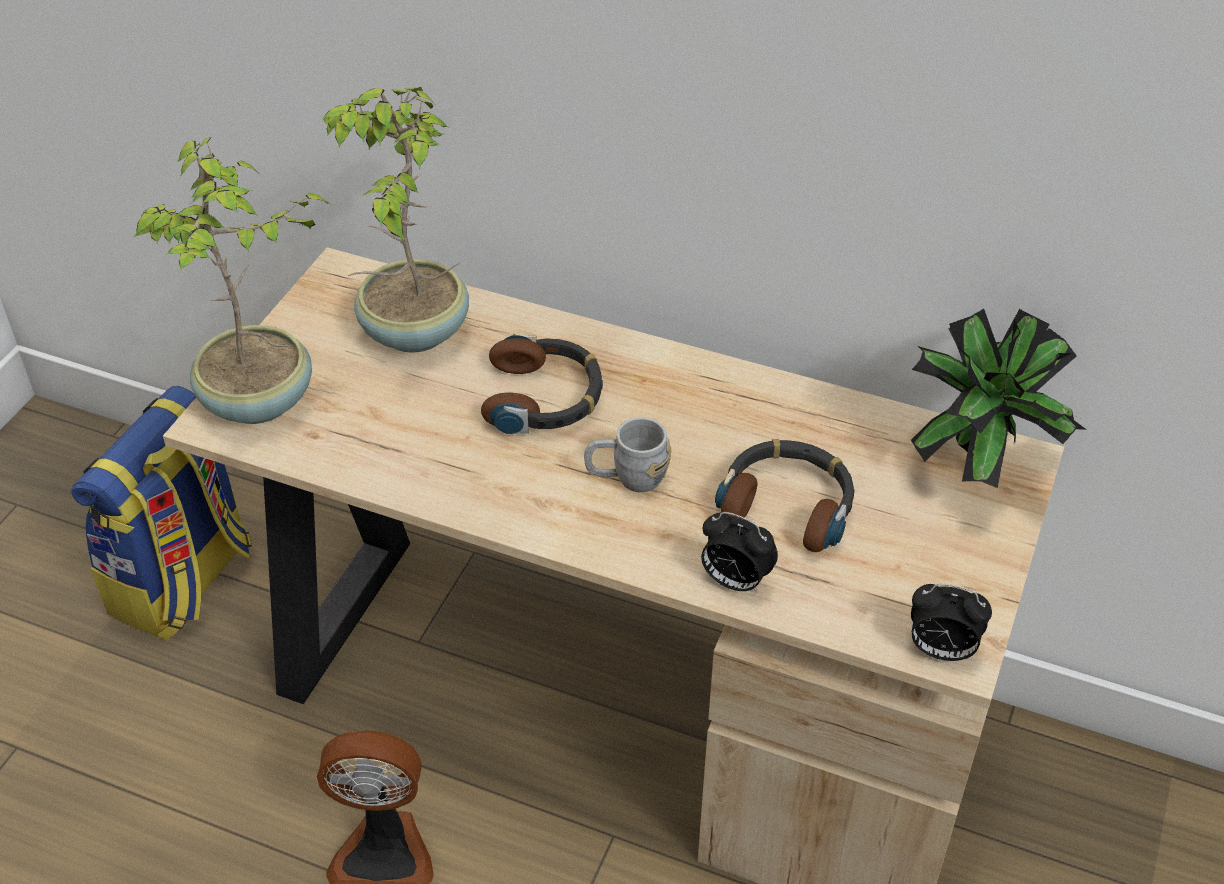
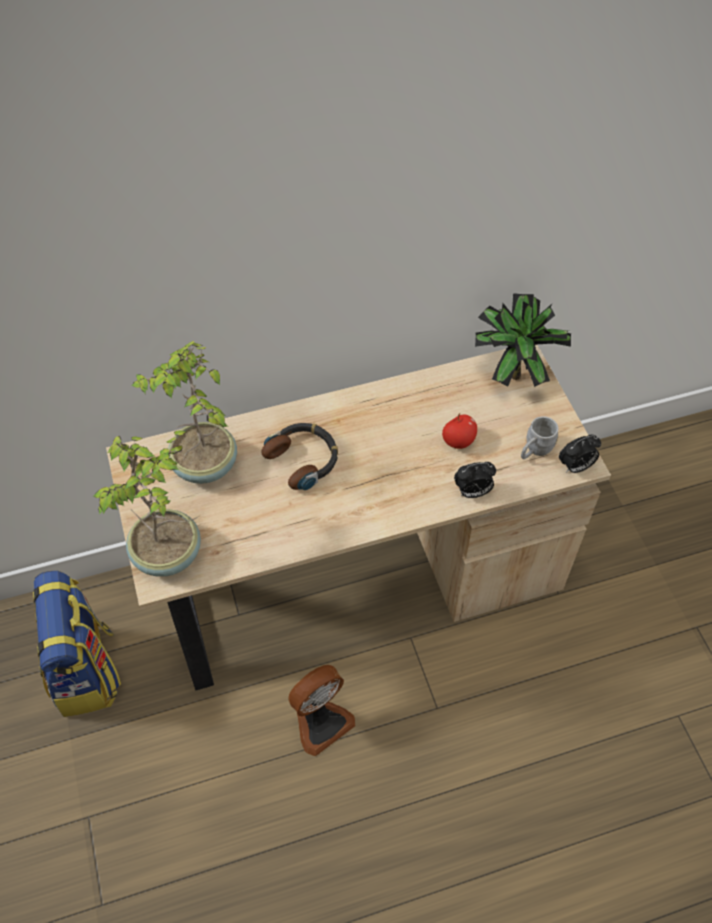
camera: 40 degrees left, 10 degrees up
(627, 478) = (381, 474): grey mug -> grey mug (534, 451)
(788, 504) = (458, 441): headphones -> apple

